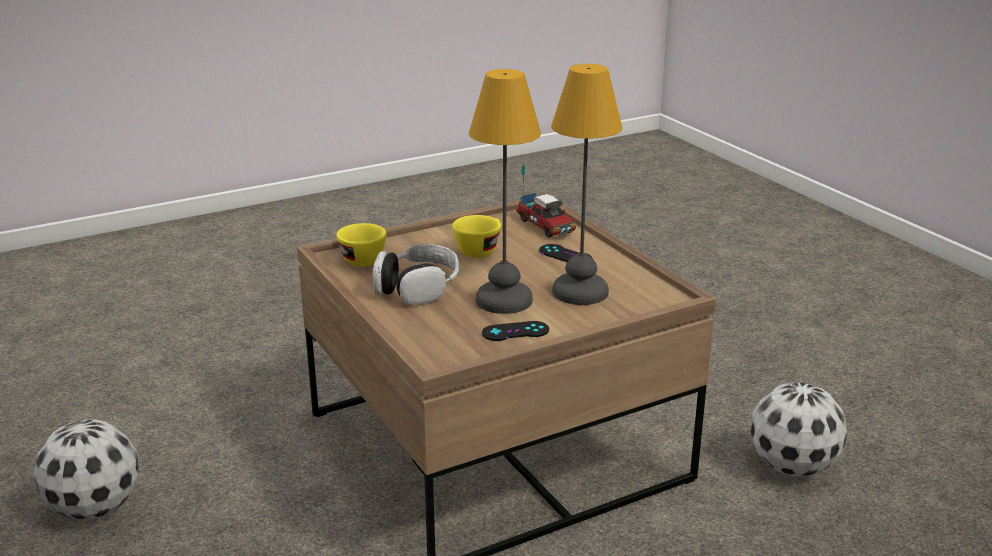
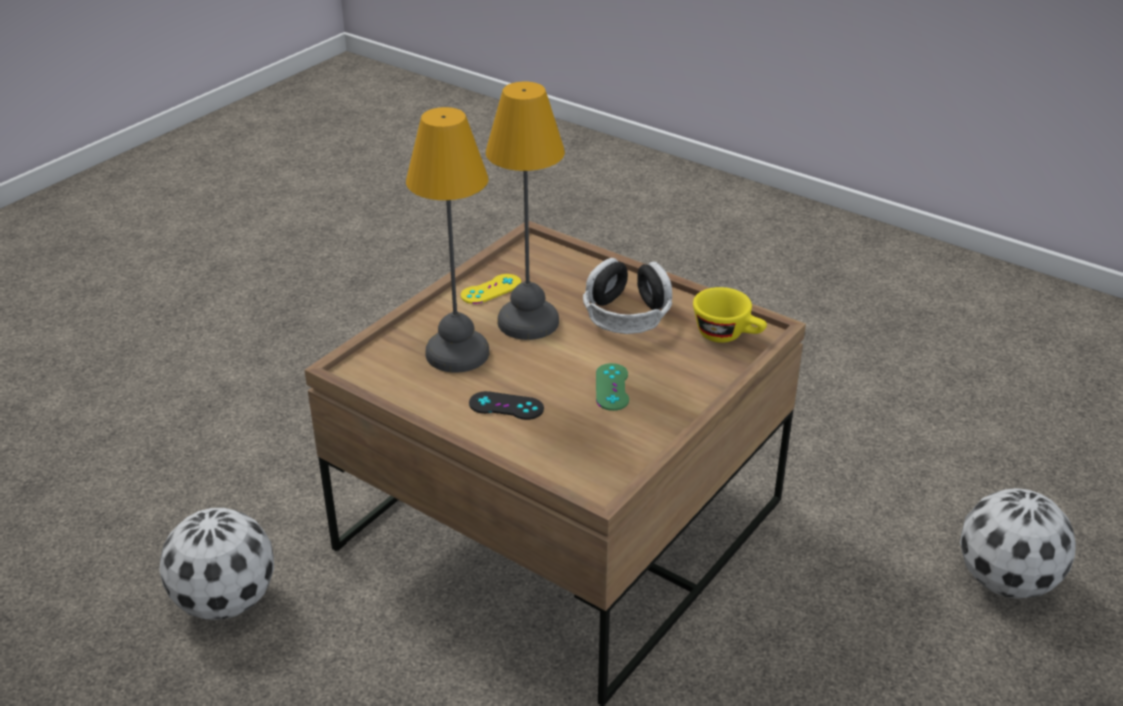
camera: 155 degrees right, 10 degrees up
(96, 509) = (841, 360): football -> football (1003, 581)
(480, 249) = (612, 387): yellow cup -> green game controller
(515, 331) = (491, 289): black game controller -> yellow game controller
(545, 227) = (564, 455): toy truck -> none

